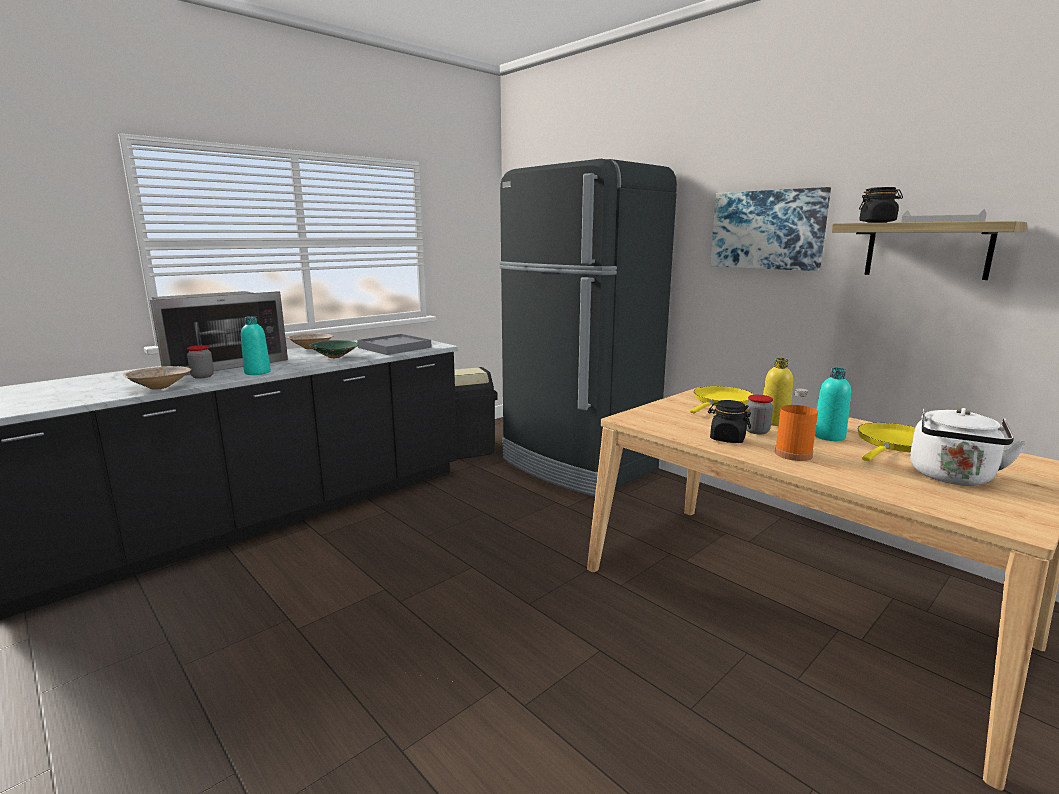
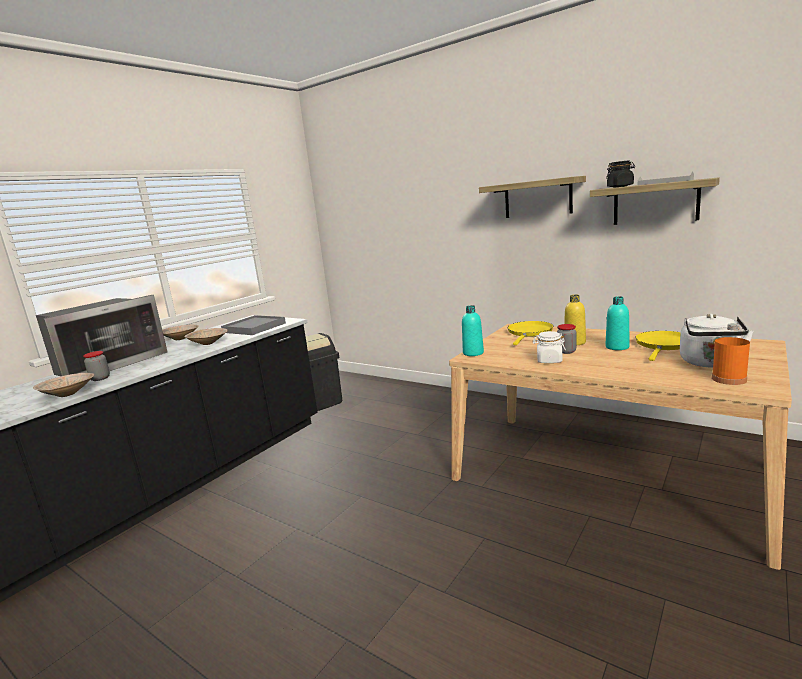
camera: 10 degrees left, 0 degrees up
(257, 372) = (149, 367): turquoise bottle -> turquoise bottle (473, 353)
(336, 357) = (209, 343): green bowl -> beige bowl
(577, 465) = (413, 400): black fridge -> none
(727, 439) = (549, 360): black jar -> white jar
(767, 230) = (537, 198): picture -> shelf
(793, 454) = (600, 364): orange bottle -> orange bottle (729, 379)

